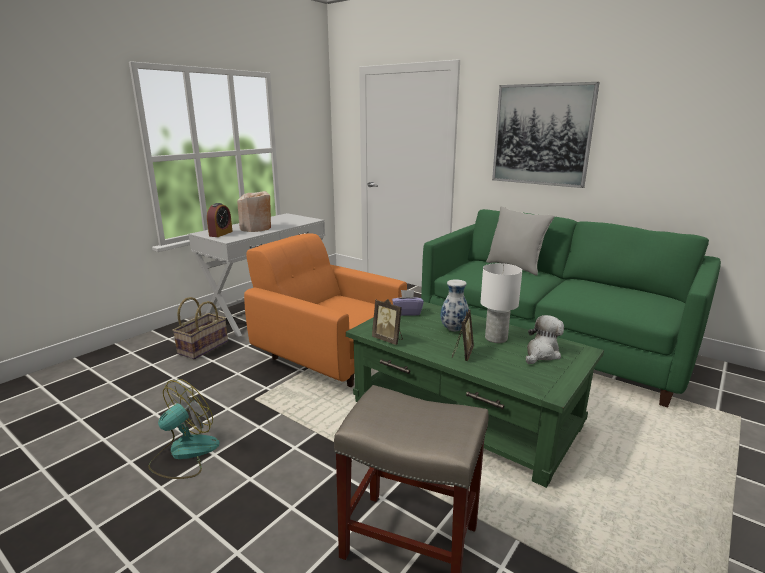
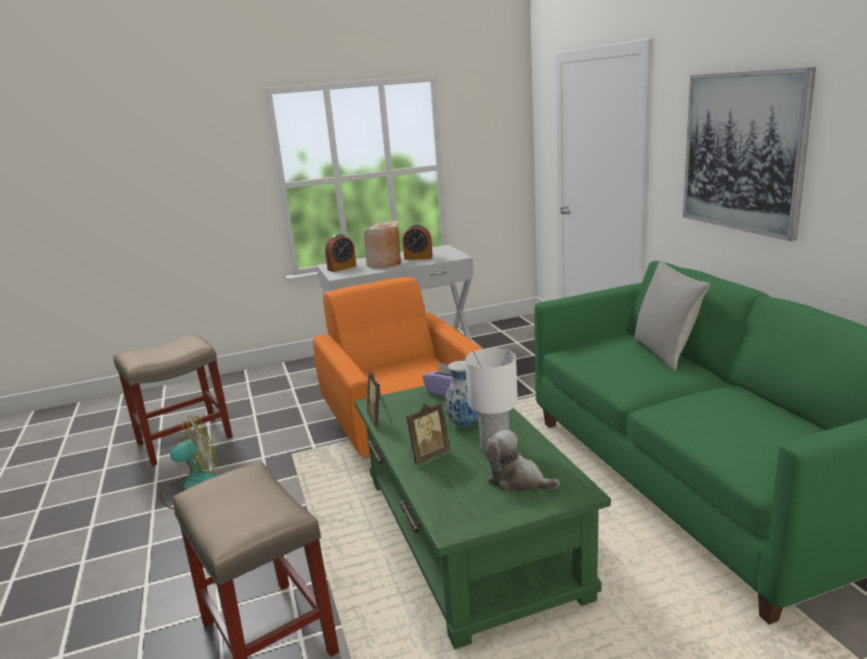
camera: 35 degrees right, 0 degrees up
(118, 417) = (183, 441): none -> beige stool
(203, 347) = (304, 389): basket -> none
(279, 222) = (418, 258): none -> alarm clock
(541, 354) = (517, 480): plush toy -> plush toy turned 135 degrees counterclockwise

